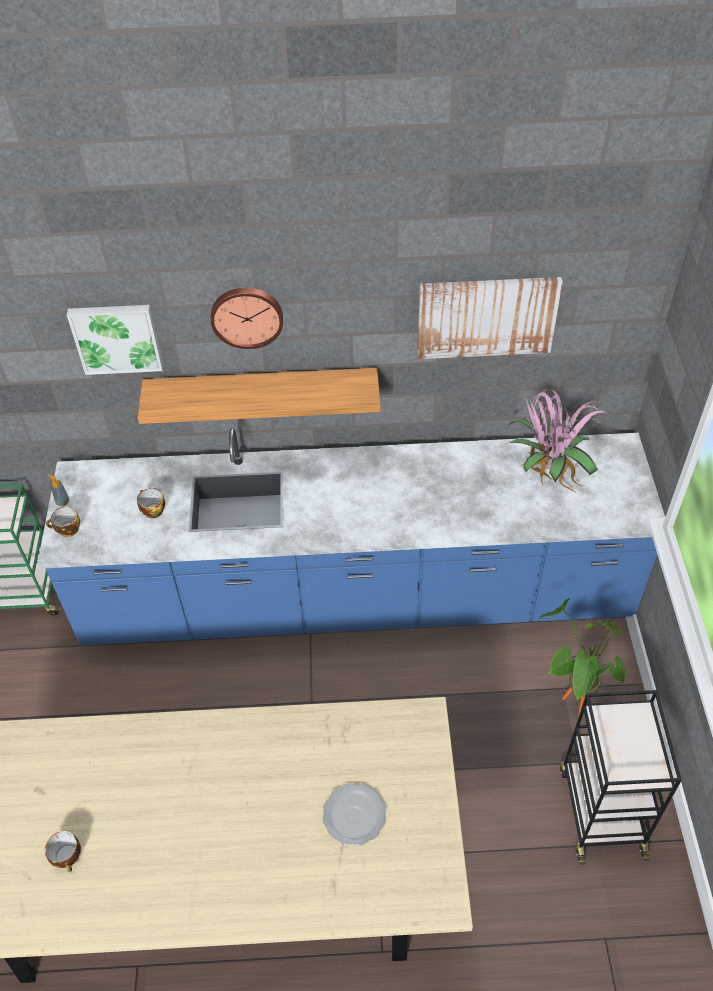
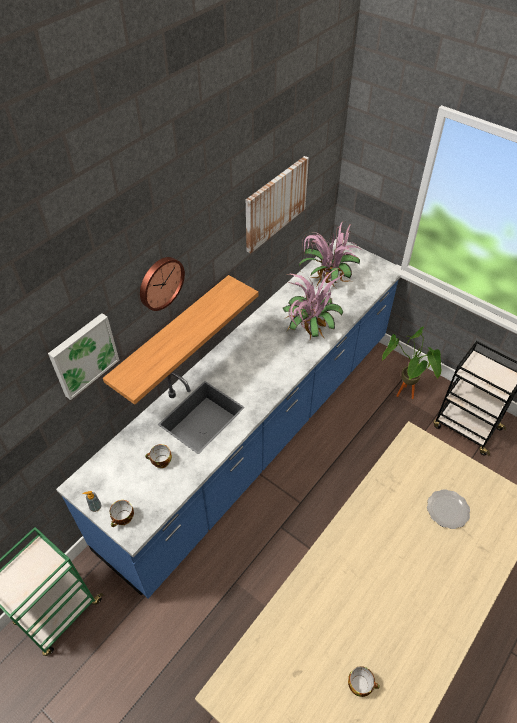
camera: 50 degrees left, 0 degrees up
(449, 508) = (309, 331): none -> potted plant

